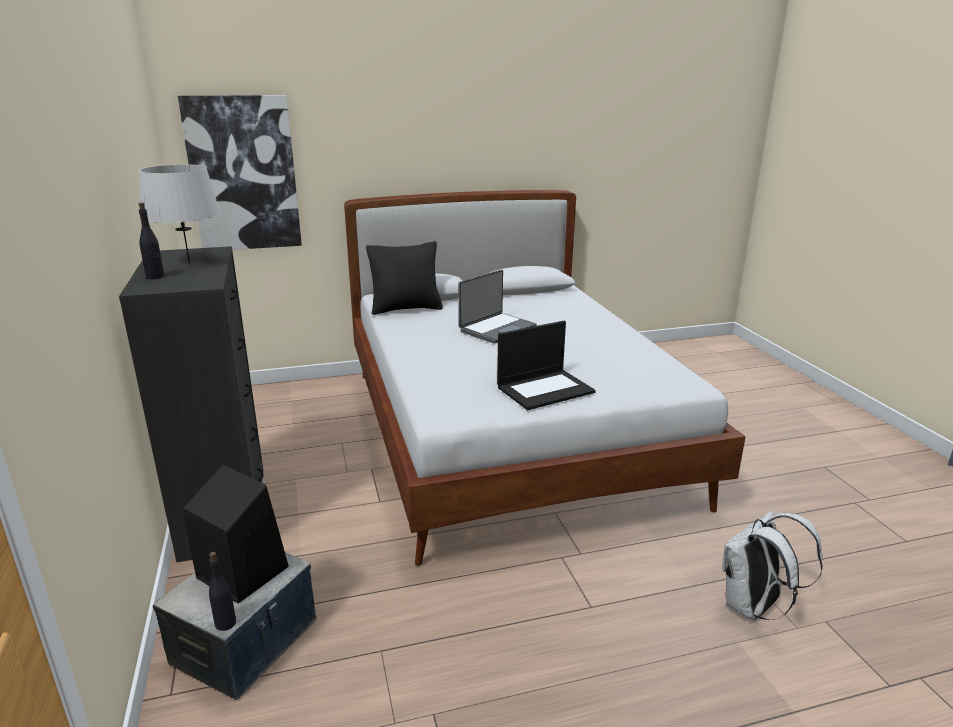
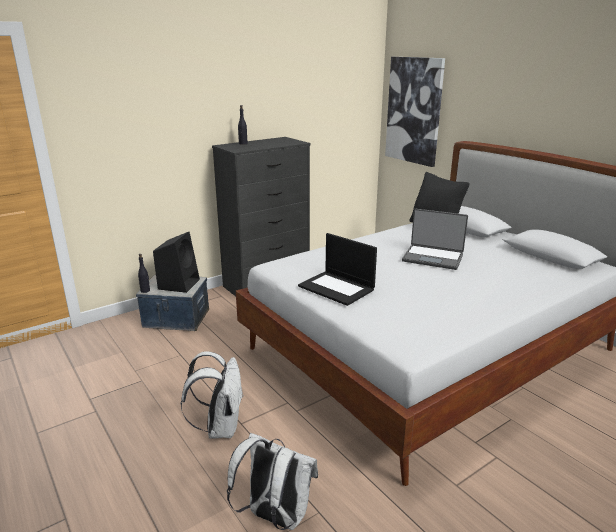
camera: 70 degrees right, 0 degrees up
(189, 262) = (271, 143): grey table lamp -> none
(593, 628) = (220, 427): none -> white backpack

